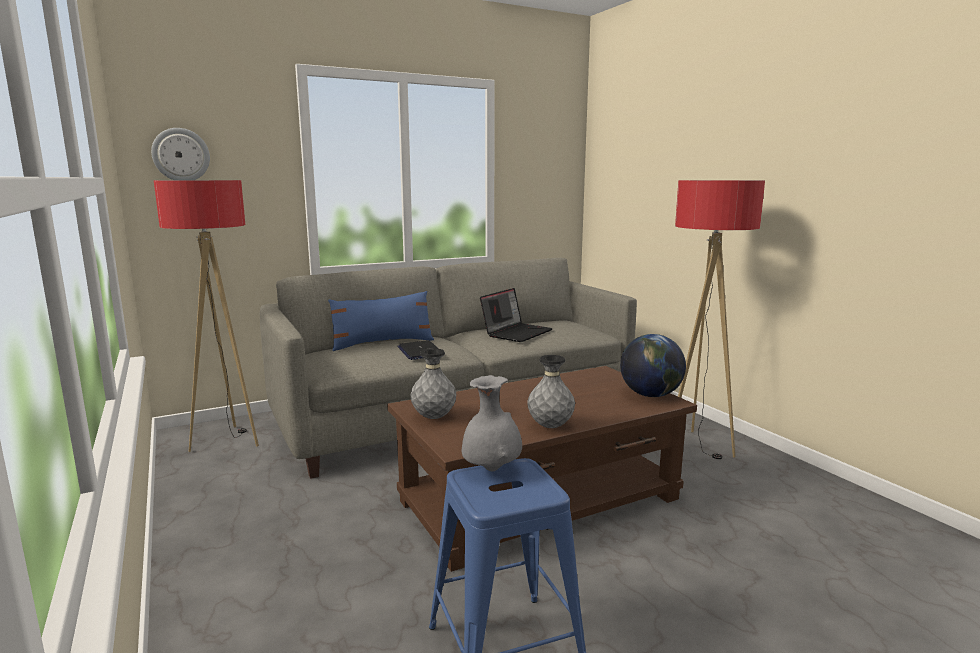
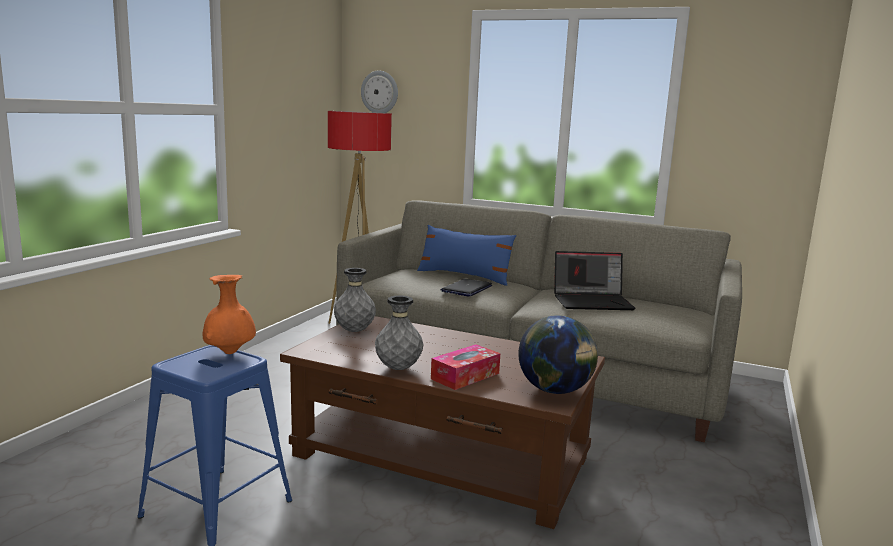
camera: 50 degrees right, 0 degrees up
(491, 469) = (230, 353): grey vase -> orange vase
(594, 410) = (465, 376): none -> tissue box
(697, 447) = (703, 512): floor lamp -> none

